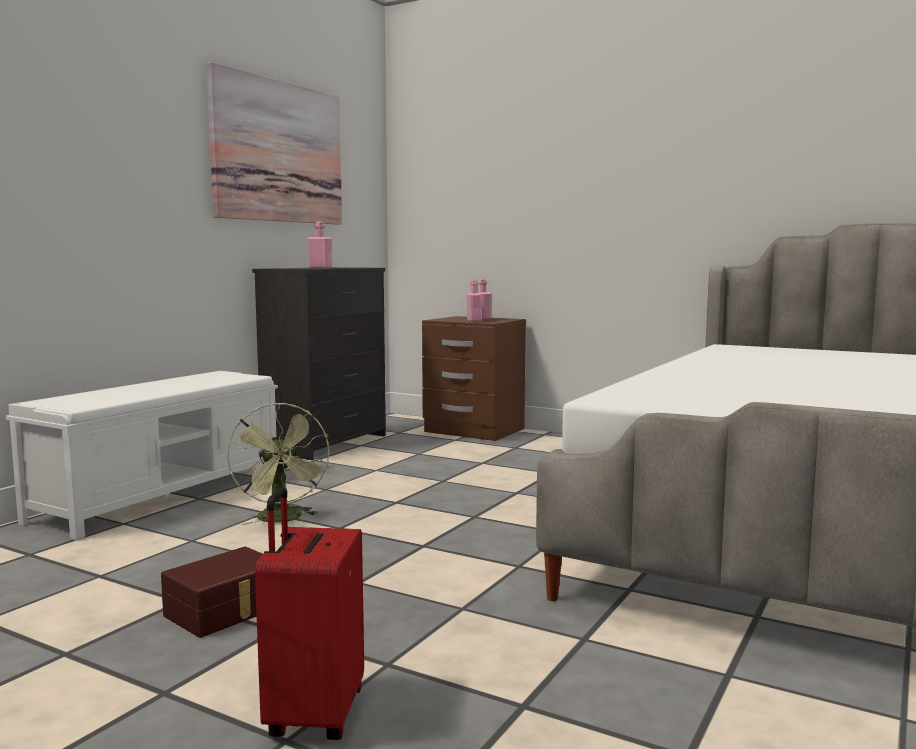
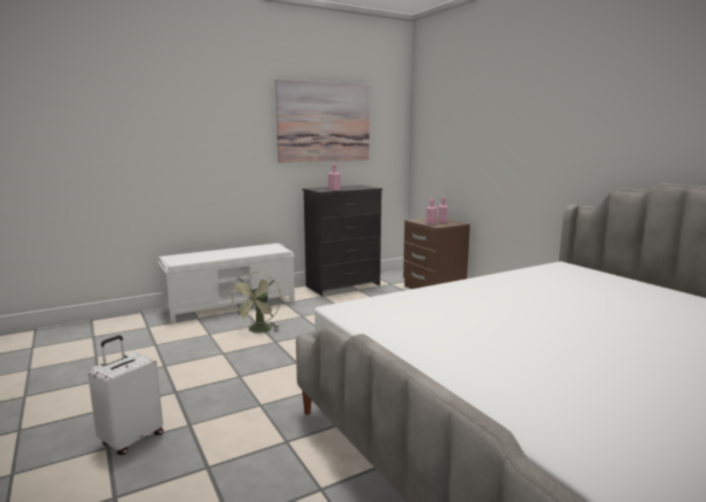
camera: 30 degrees right, 5 degrees up
(227, 611) = (172, 376): brown storage box -> none
(313, 715) = (131, 439): red suitcase -> white suitcase

